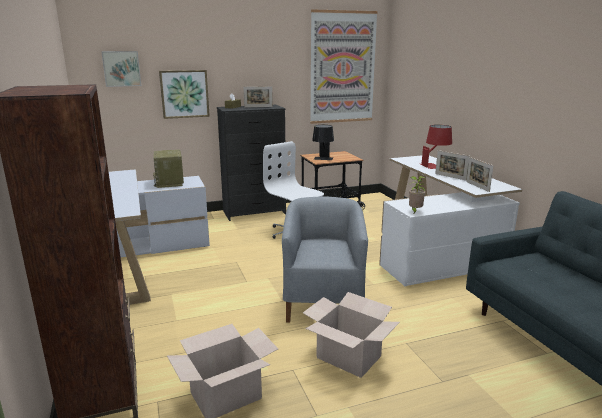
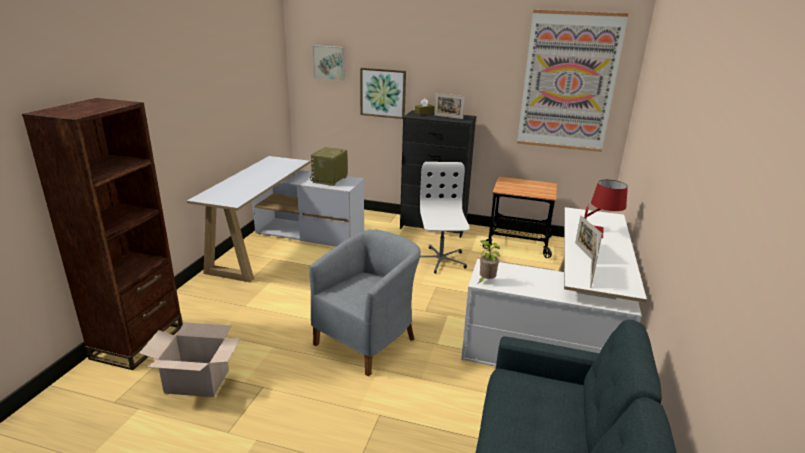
camera: 35 degrees right, 5 degrees up
(323, 159) = (510, 188): black table lamp -> none
(349, 357) = (316, 400): cardboard box -> none

